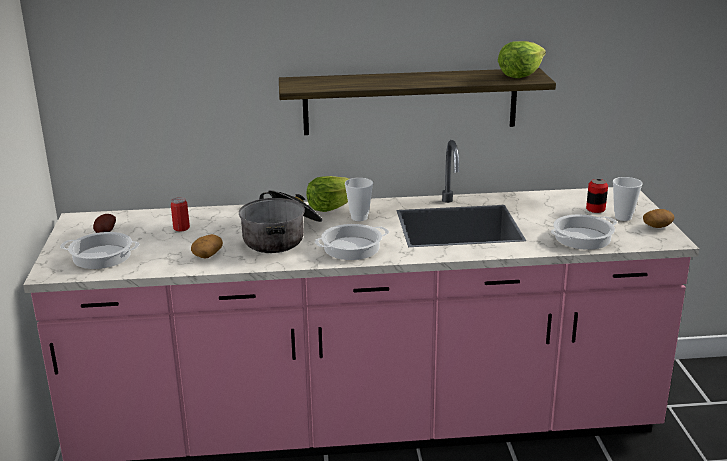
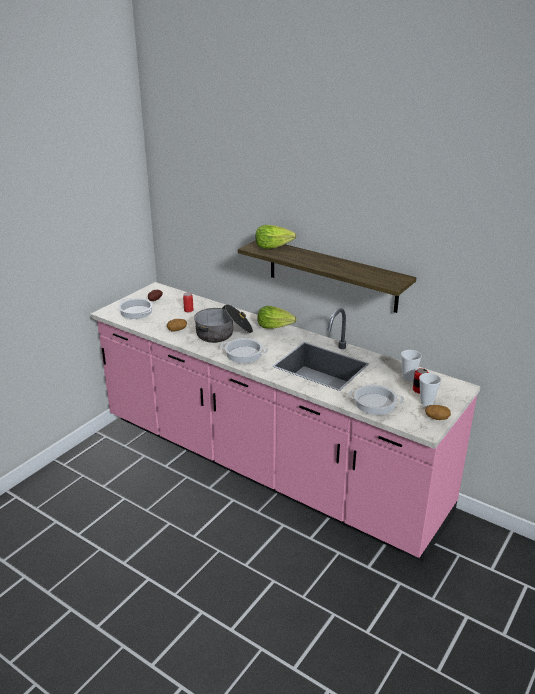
camera: 40 degrees right, 5 degrees up
(359, 217) = (277, 338): cup -> cup (408, 378)
(520, 74) = (391, 278): lettuce -> lettuce (273, 246)

